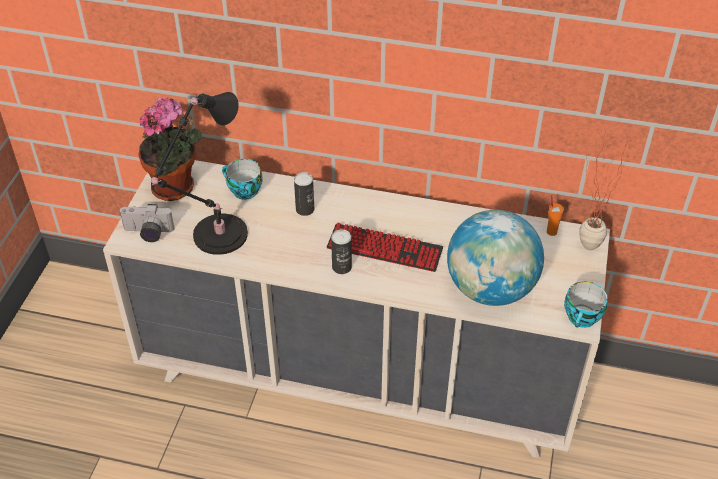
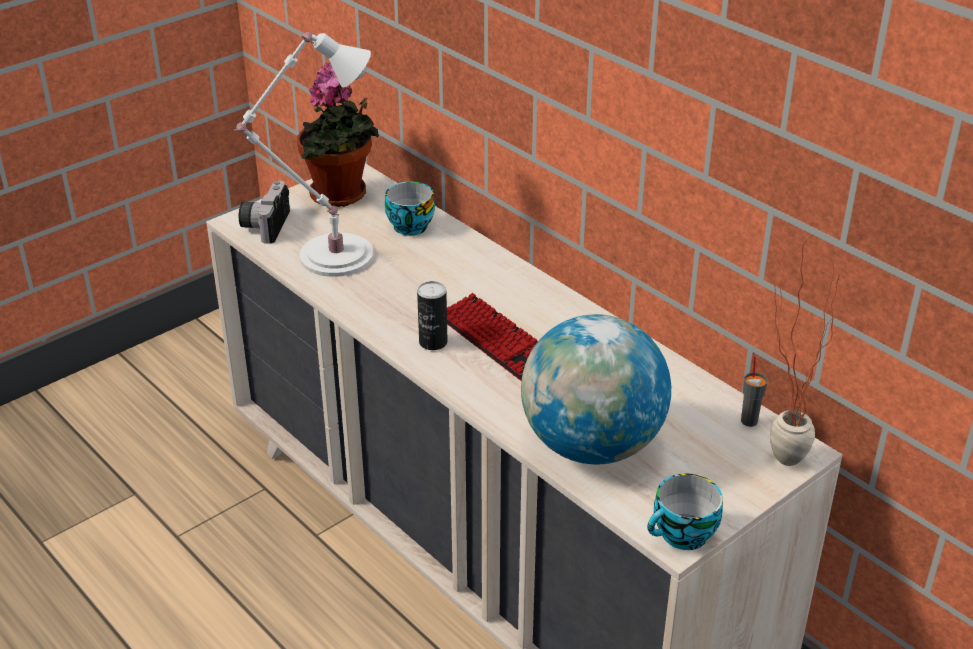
camera: 35 degrees right, 10 degrees down
(147, 233) = (264, 225): camera -> camera turned 60 degrees clockwise
(216, 236) = (330, 256): black table lamp -> white table lamp
(305, 209) = (456, 270): can -> none
(551, 231) = (749, 420): orange cup -> grey cup

